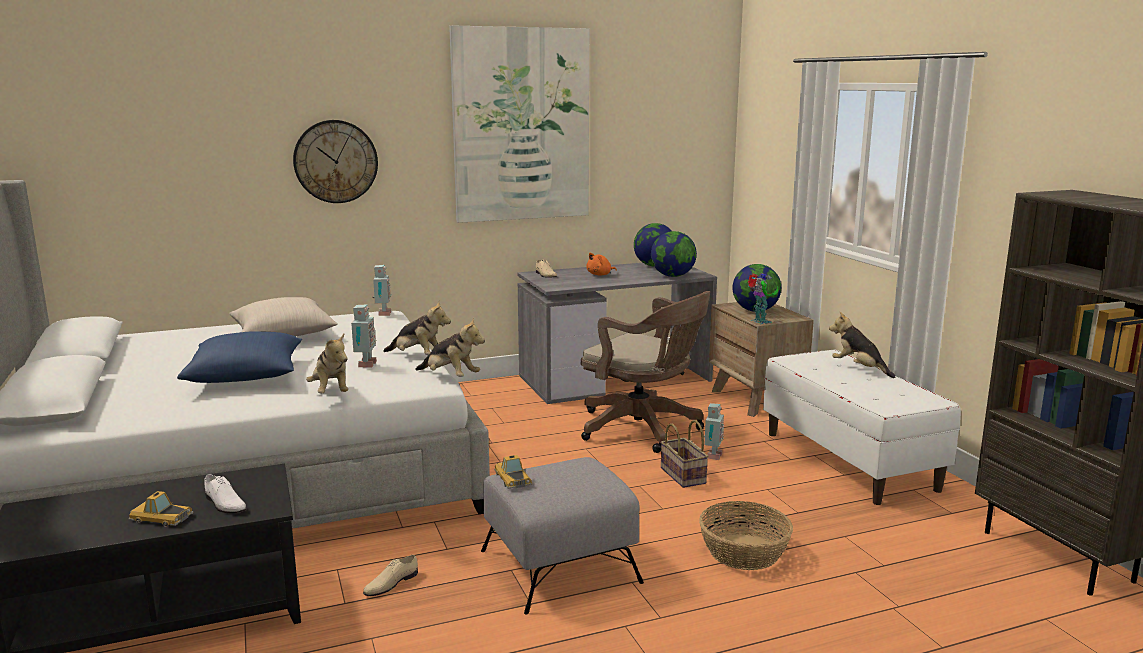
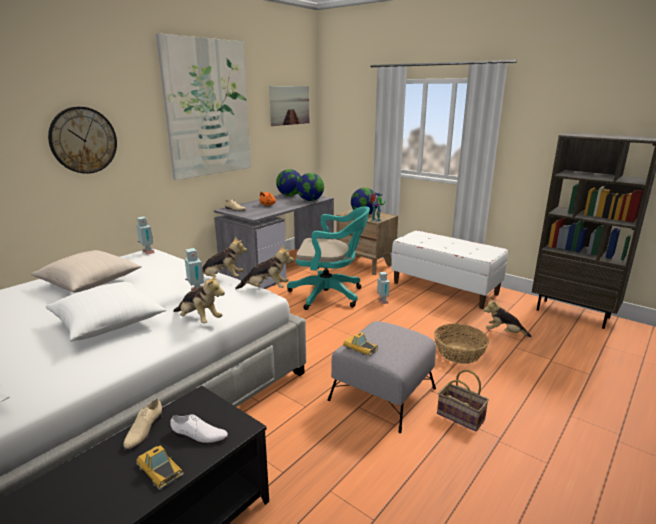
camera: 30 degrees left, 5 degrees up
(160, 517) = (159, 469): toy car -> toy car turned 60 degrees clockwise
(245, 376) = (108, 323): blue pillow -> white pillow
(390, 583) = (297, 445): beige shoe -> beige shoe (143, 430)
(644, 429) = (330, 295): brown office chair -> turquoise office chair
(675, 122) = (289, 105): none -> picture
(684, 476) = (382, 317): basket -> basket (462, 417)
(859, 369) = (442, 238): plush toy -> plush toy (504, 333)

